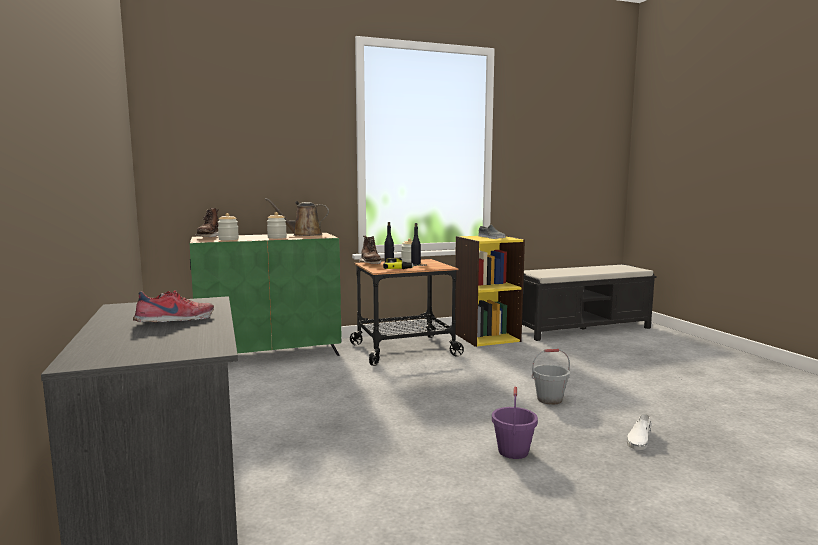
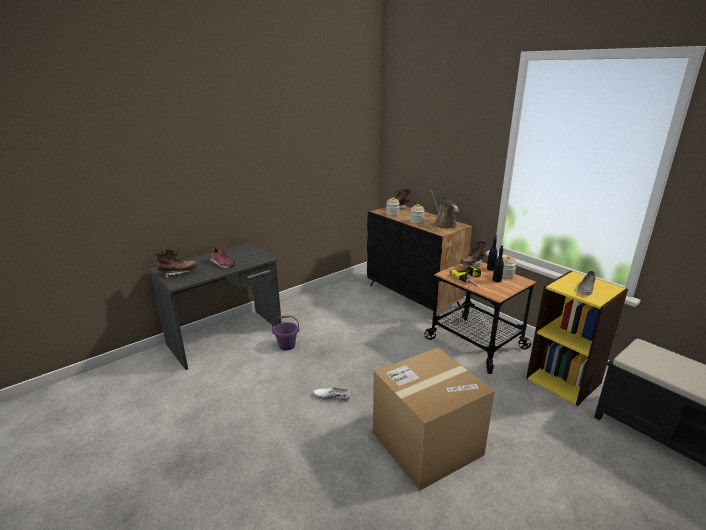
camera: 70 degrees right, 15 degrees up
(150, 348) = (179, 273): none -> brown boot
(270, 354) = (413, 295): green cabinet -> black cabinet
(513, 451) = (320, 433): purple bucket -> purple bucket (287, 345)
(549, 399) = (426, 443): grey bucket -> cardboard box
(639, 439) = (374, 510): white shoe -> white shoe (331, 397)

